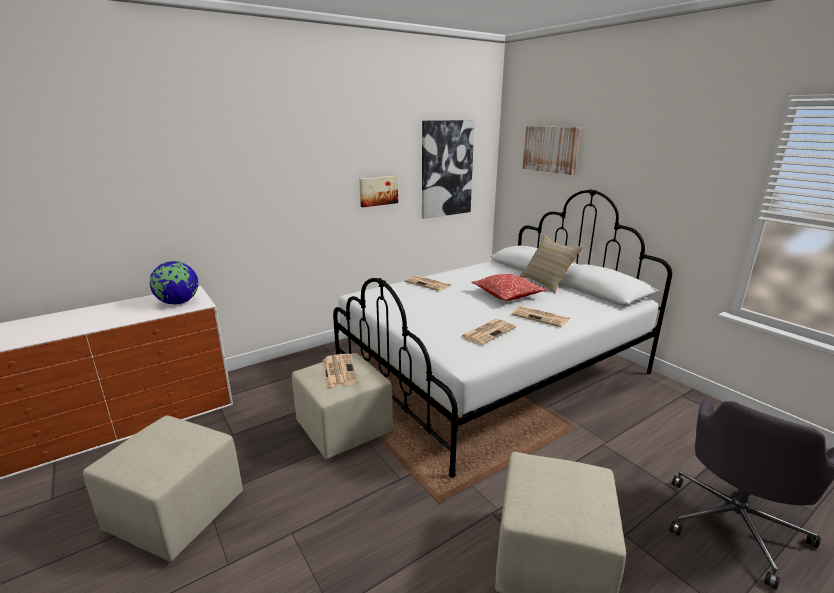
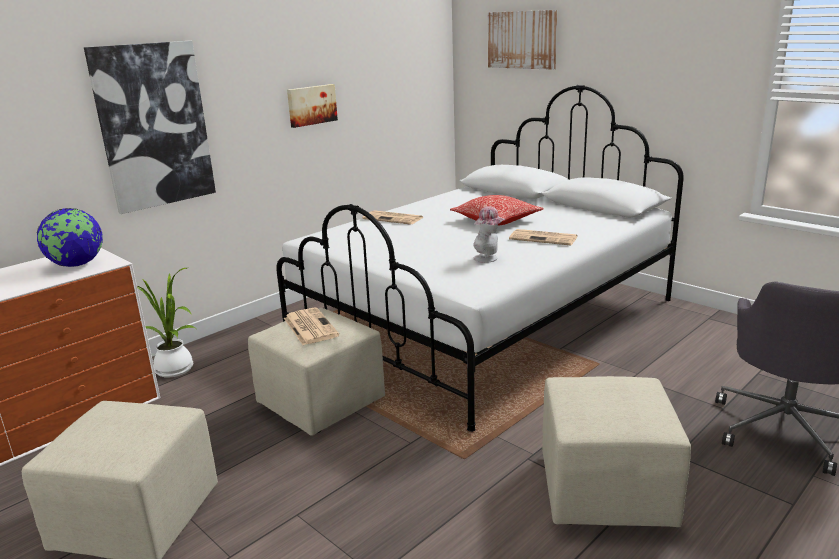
camera: 10 degrees left, 0 degrees up
(252, 382) = (176, 370): none -> potted plant
(446, 169) = (392, 73): picture -> picture (153, 126)
(488, 332) = (488, 259): newspaper -> hat
(547, 283) = (539, 204): beige pillow -> none

